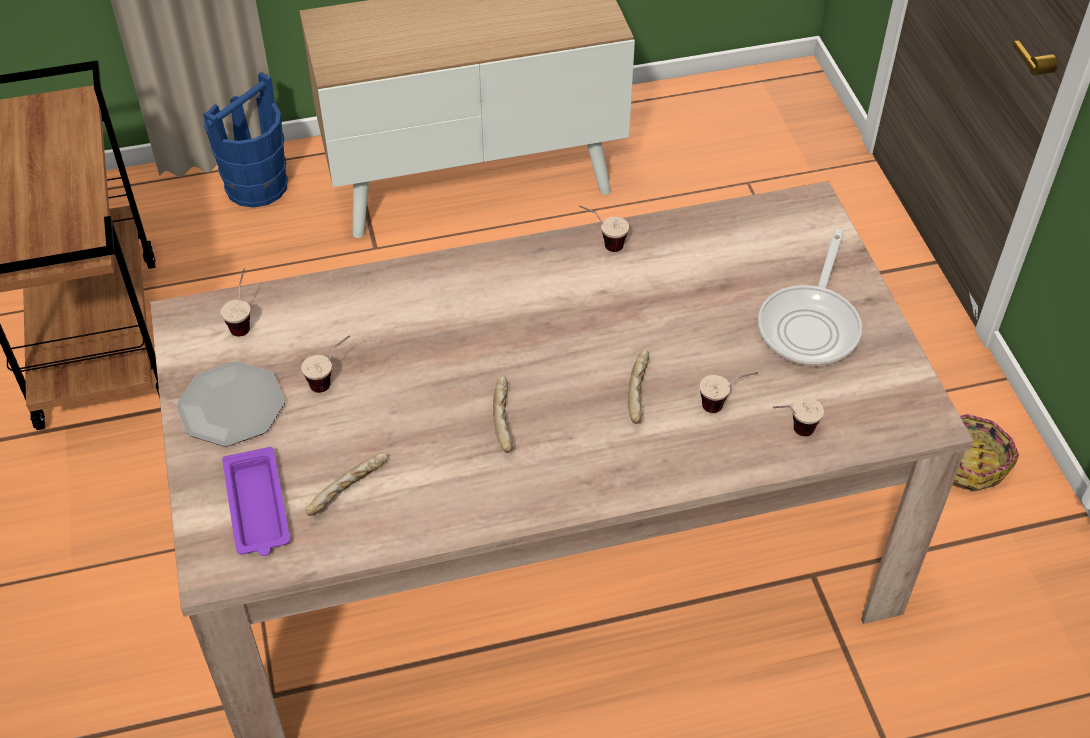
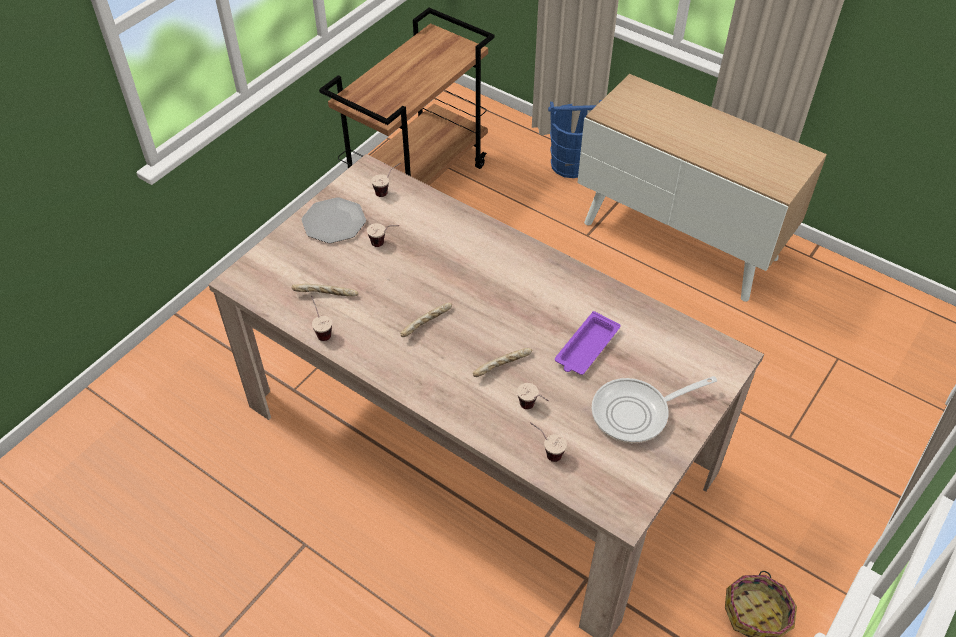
camera: 50 degrees right, 0 degrees up
(257, 508) = (285, 271): purple tray -> purple tray (586, 348)
(602, 243) = (591, 285): cup -> cup (321, 330)

